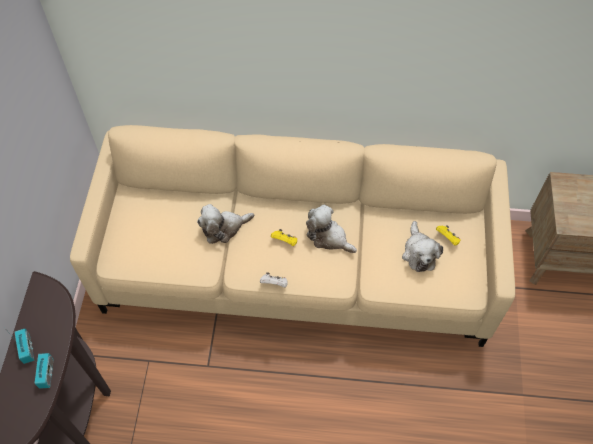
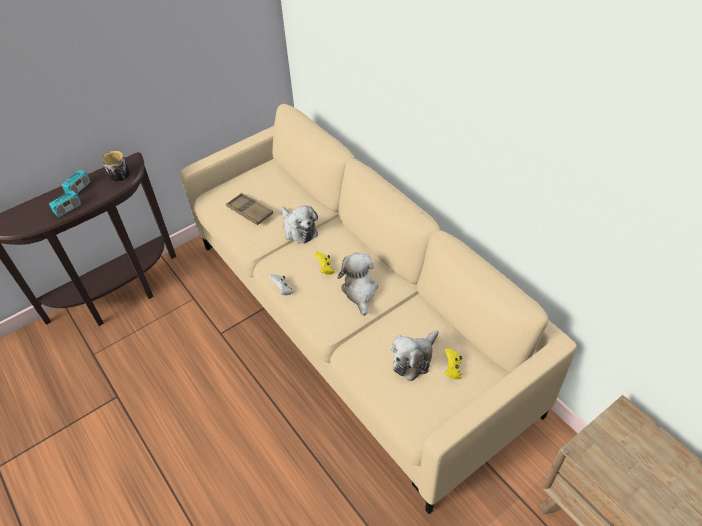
camera: 50 degrees right, 10 degrees down
(51, 305) = (120, 176): none -> mug
(166, 245) = (250, 211): none -> brown tray
(224, 228) = (299, 229): plush toy -> plush toy turned 150 degrees counterclockwise

